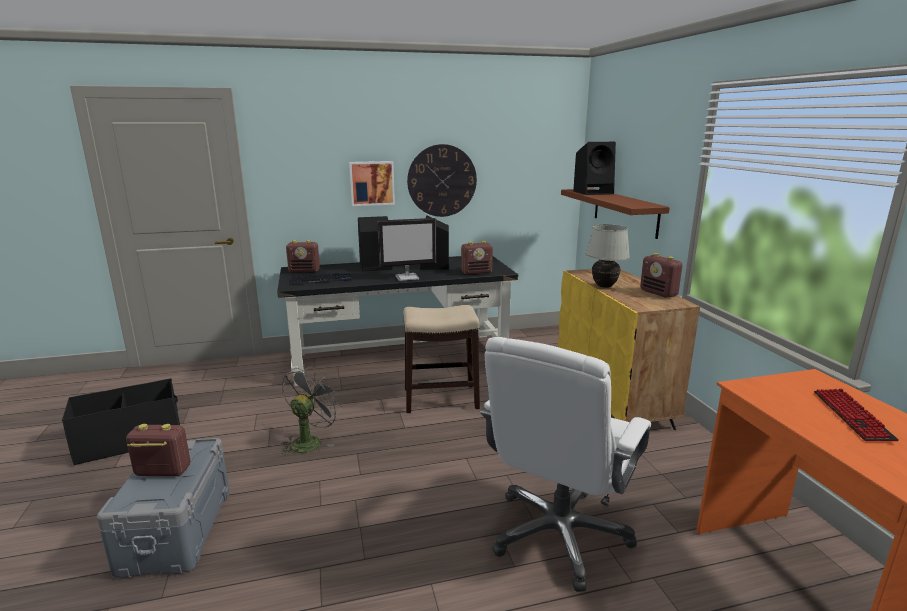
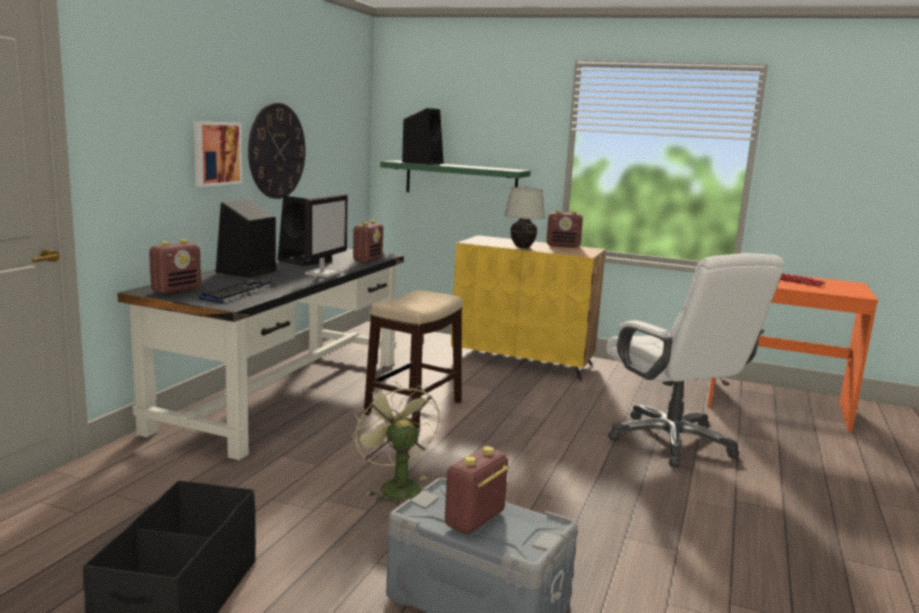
camera: 55 degrees left, 5 degrees down
(310, 441) = (395, 486): grey fan -> green fan
(625, 212) = (461, 181): brown shelf -> green shelf

